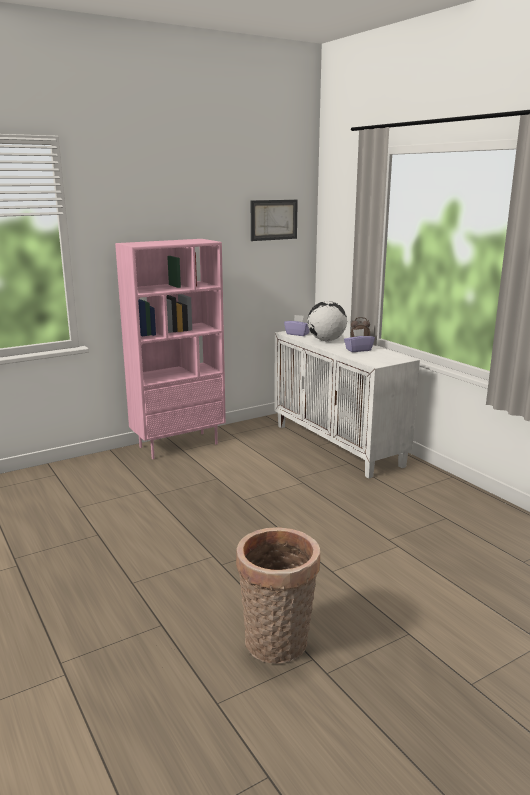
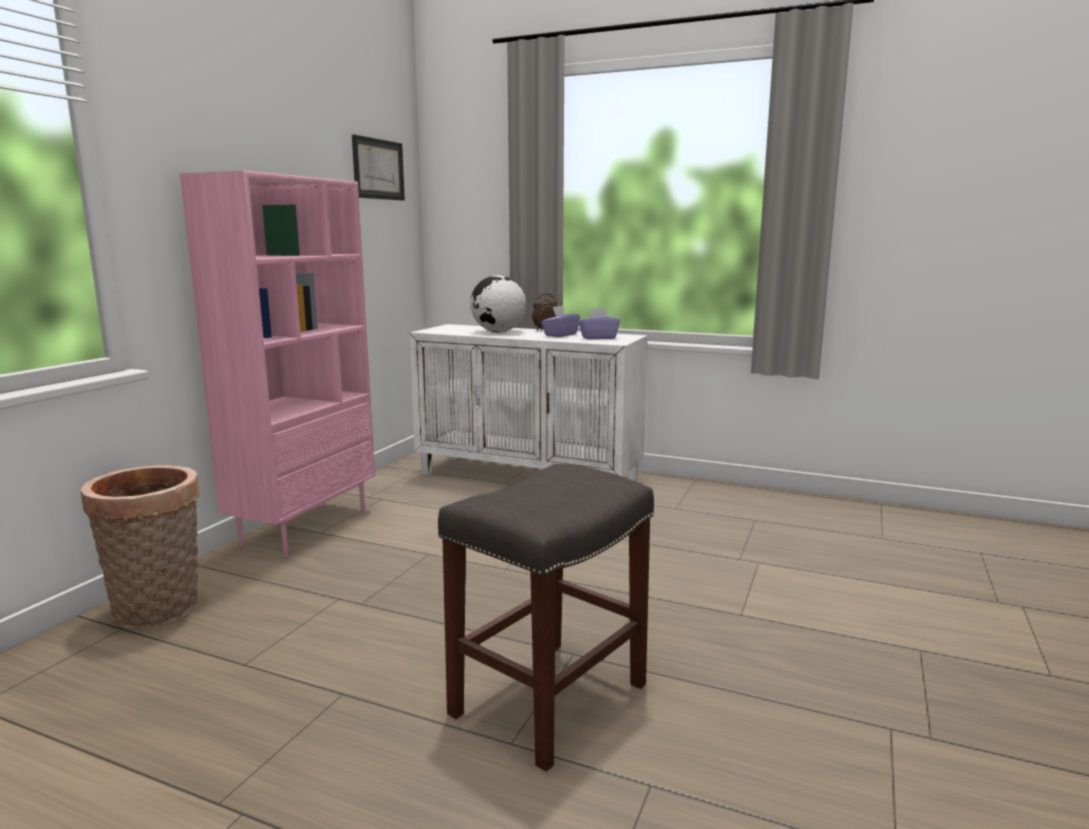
camera: 35 degrees left, 5 degrees down
(174, 571) = (550, 697): none -> grey stool
(277, 645) = (830, 733): basket -> basket (158, 611)
(297, 334) = (445, 330): purple tissue box -> purple tissue box (598, 338)

